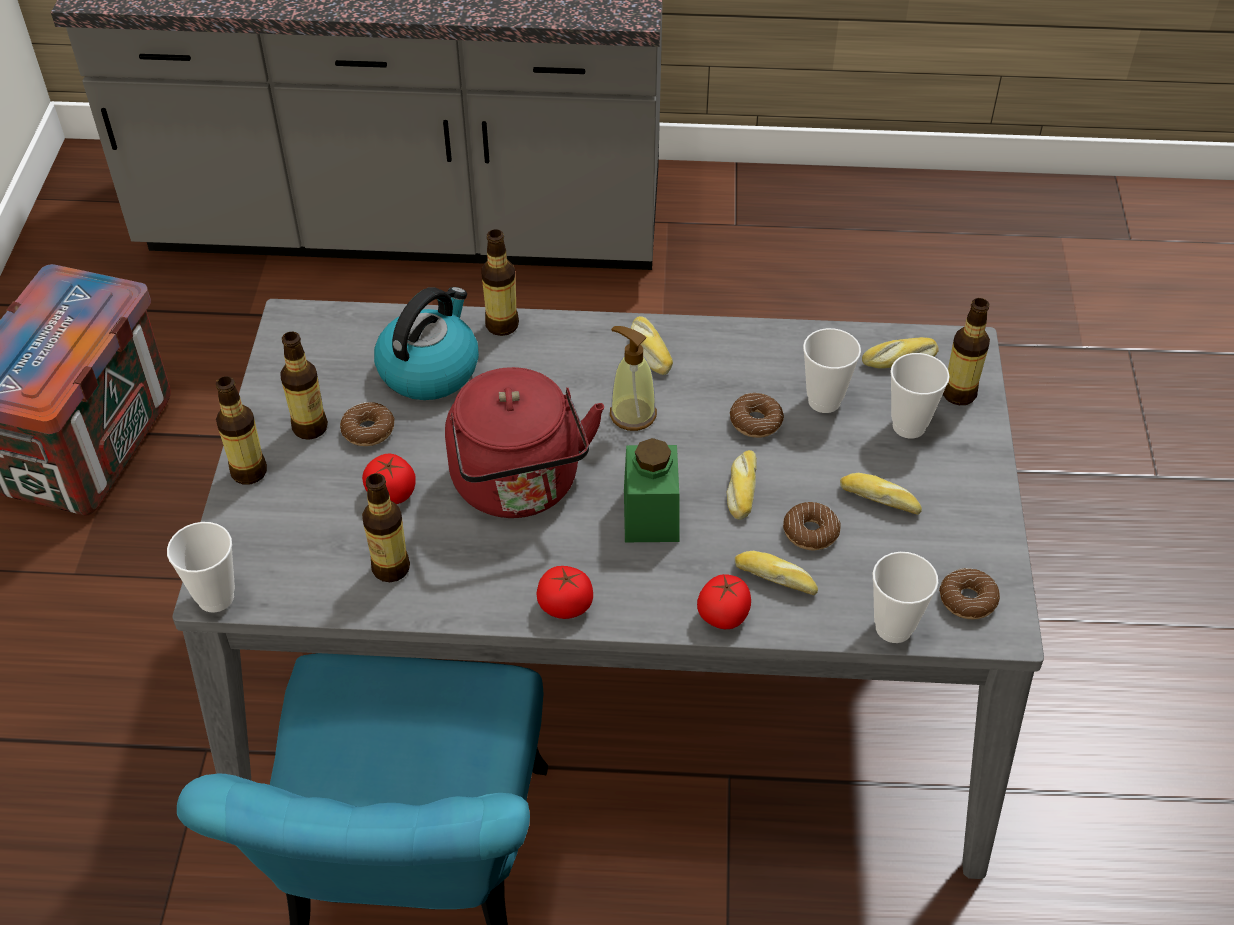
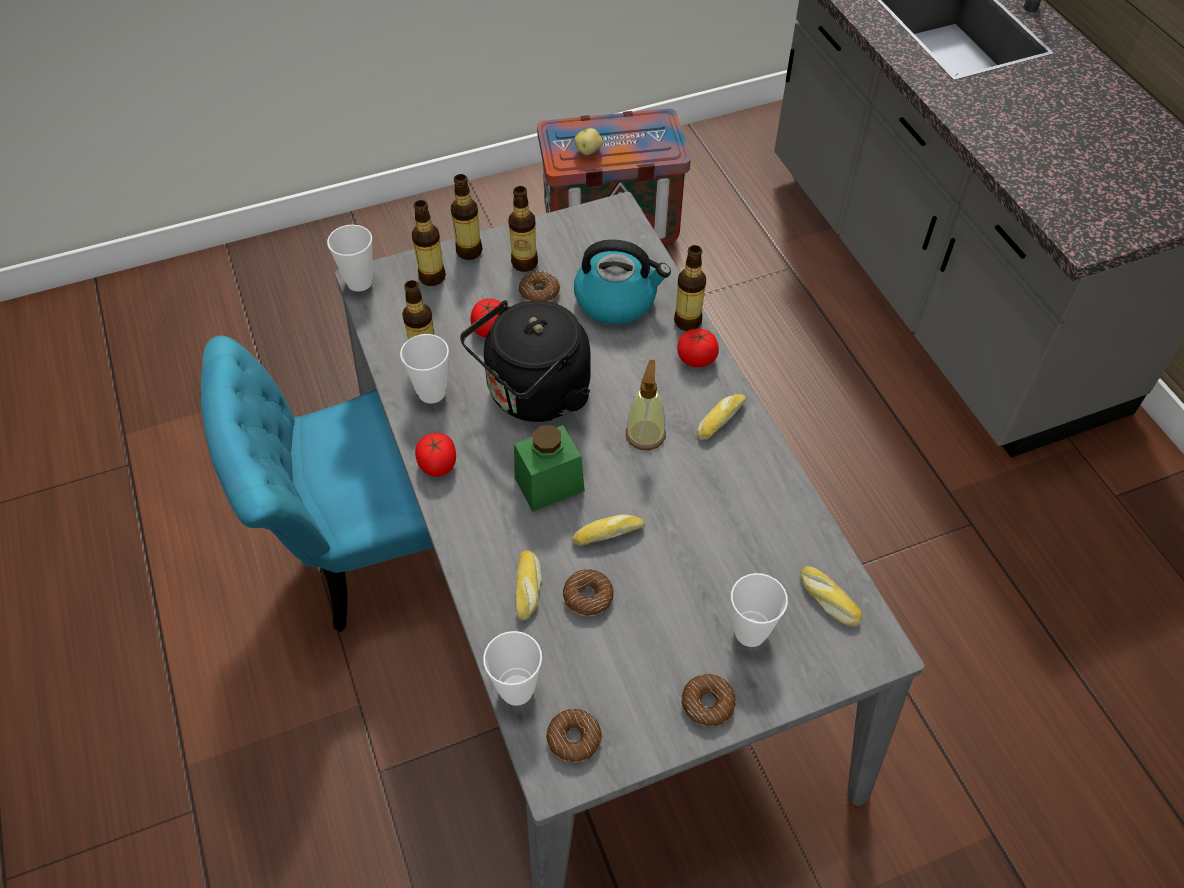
camera: 65 degrees right, 5 degrees up
(47, 365) = (589, 151): none -> potato
(519, 487) = (534, 395): red kettle -> black kettle
(723, 615) = (474, 566): tomato -> tomato (696, 358)
(755, 421) = (686, 518): donut -> donut (707, 703)
(824, 401) = (740, 558): cup -> cup (432, 392)
(880, 498) = (652, 636): bread -> none
(958, 394) = (815, 661): bottle -> bottle (432, 277)

